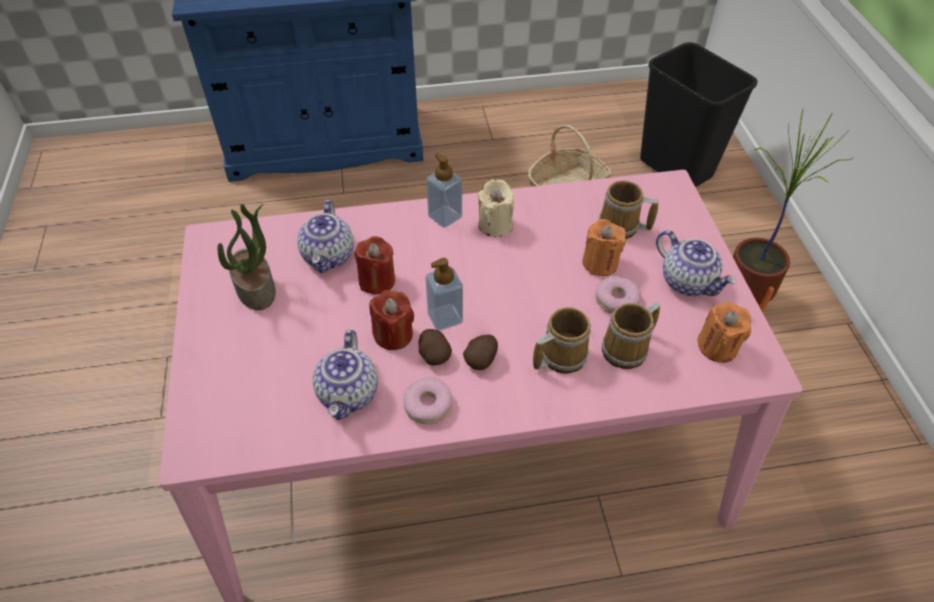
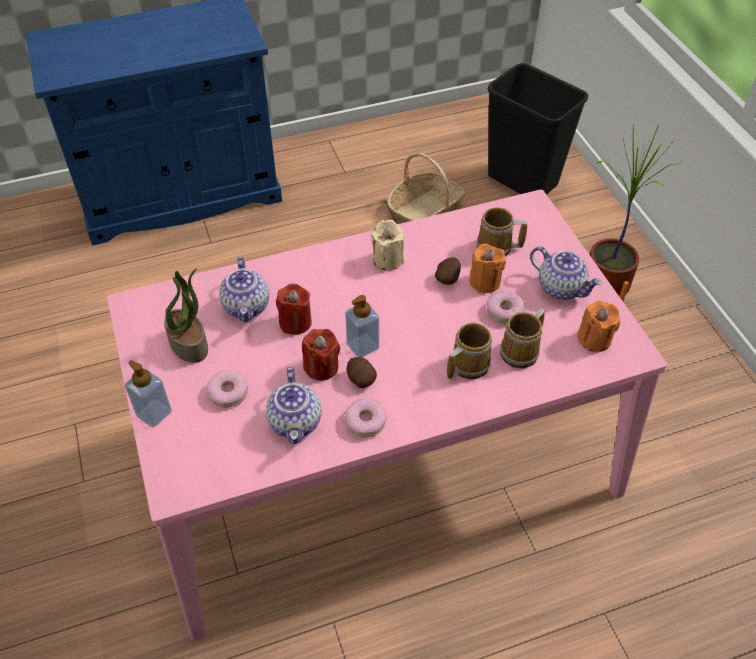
camera: 10 degrees left, 0 degrees up
(283, 349) = (228, 392): none -> donut
(445, 217) = (341, 257): soap dispenser -> soap dispenser (154, 413)
(482, 359) = (402, 377): potato -> potato (448, 278)

